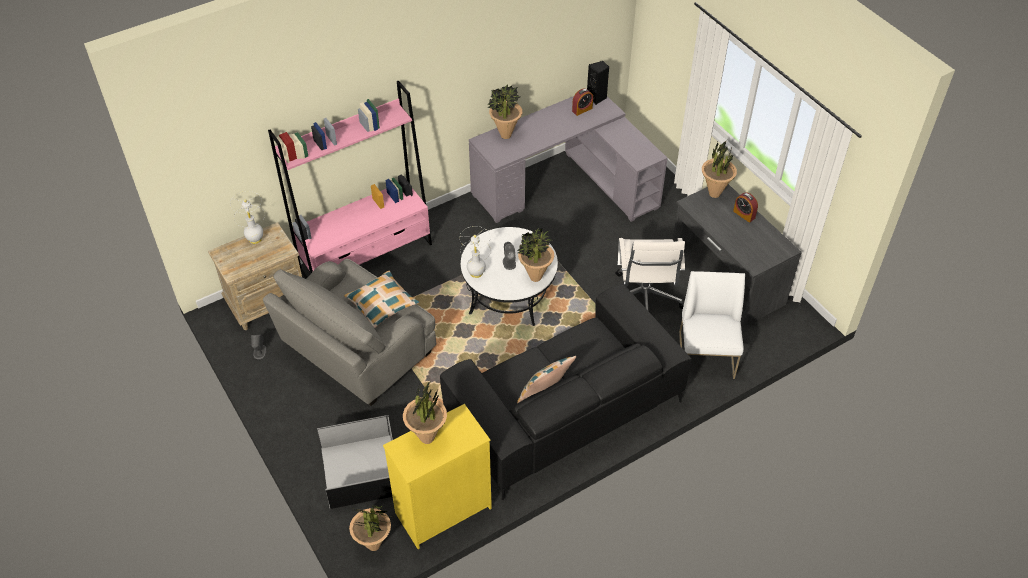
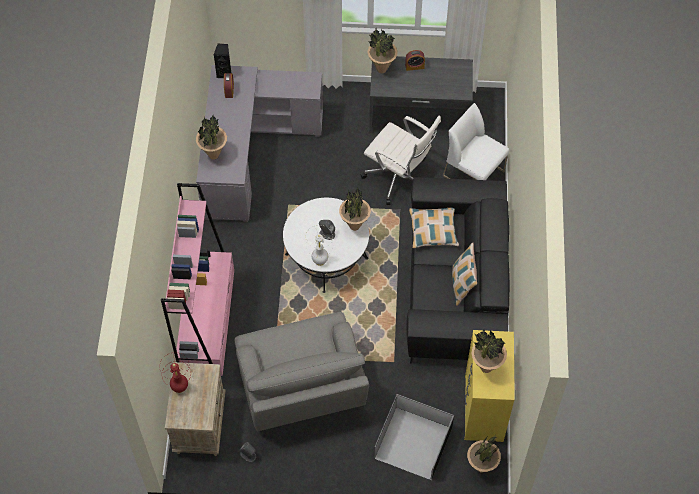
camera: 55 degrees left, 10 degrees up
(255, 239) = (180, 387): white table lamp -> red table lamp
(382, 303) = (304, 338): pillow -> pillow (433, 230)

